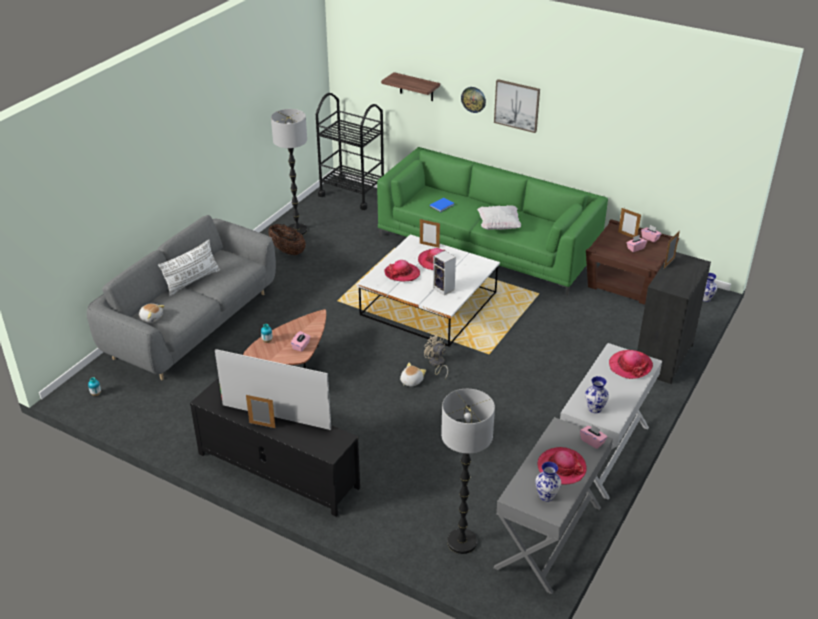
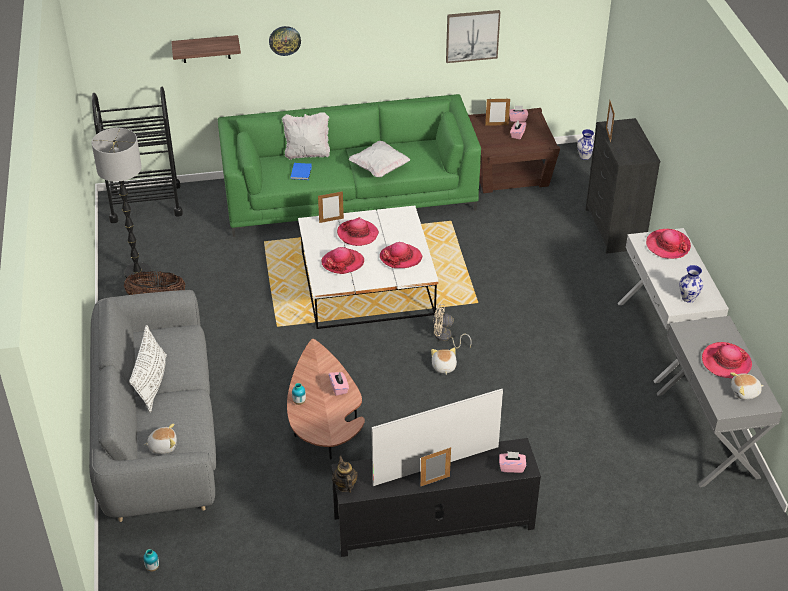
camera: 40 degrees left, 5 degrees up
(207, 395) = (345, 485): none -> teapot
(444, 289) = (400, 258): speaker -> hat
(461, 197) = (307, 154): none -> white pillow
(462, 542) = (654, 482): floor lamp -> none
(517, 105) = (341, 30): picture -> picture (472, 35)
(546, 496) = (745, 392): vase -> plush toy
(592, 441) = (720, 327): pink tissue box -> pink tissue box (511, 467)

